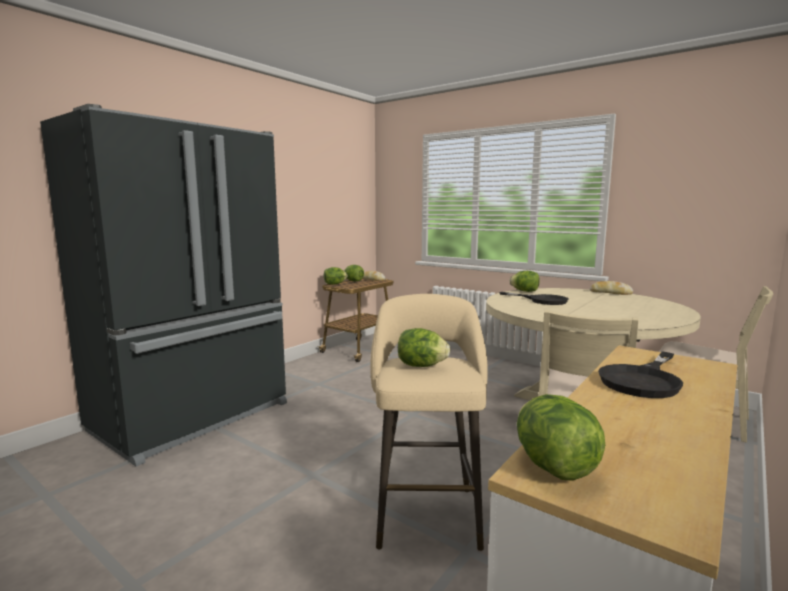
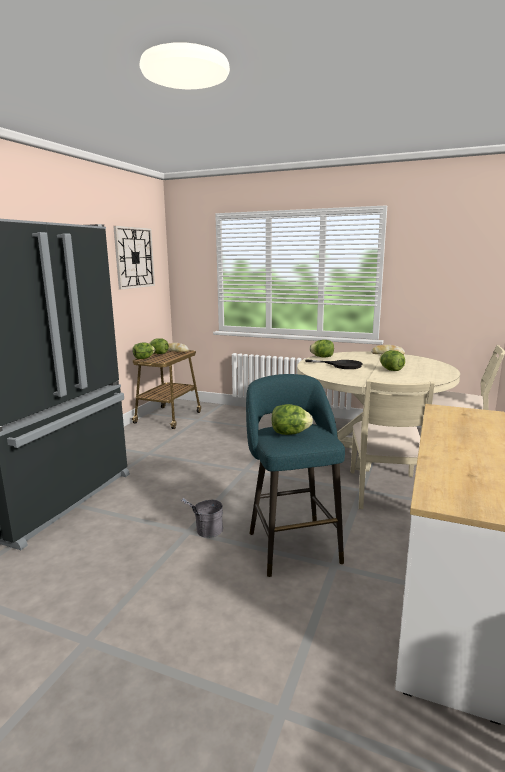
camera: 15 degrees left, 5 degrees up
(332, 479) = (205, 532): none -> grey bucket
(334, 180) = (134, 257): none -> wall clock
(426, 511) = (292, 544): beige stool -> turquoise stool
(553, 466) = (441, 494): lettuce -> lettuce (391, 370)
(643, 380) = (456, 430): black frying pan -> none

